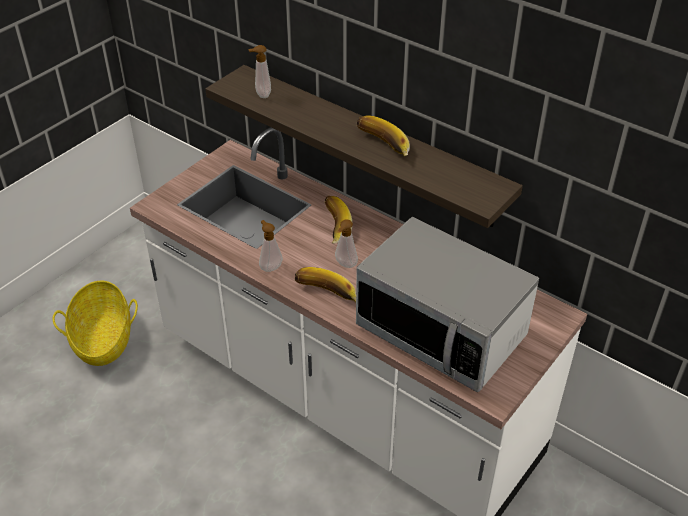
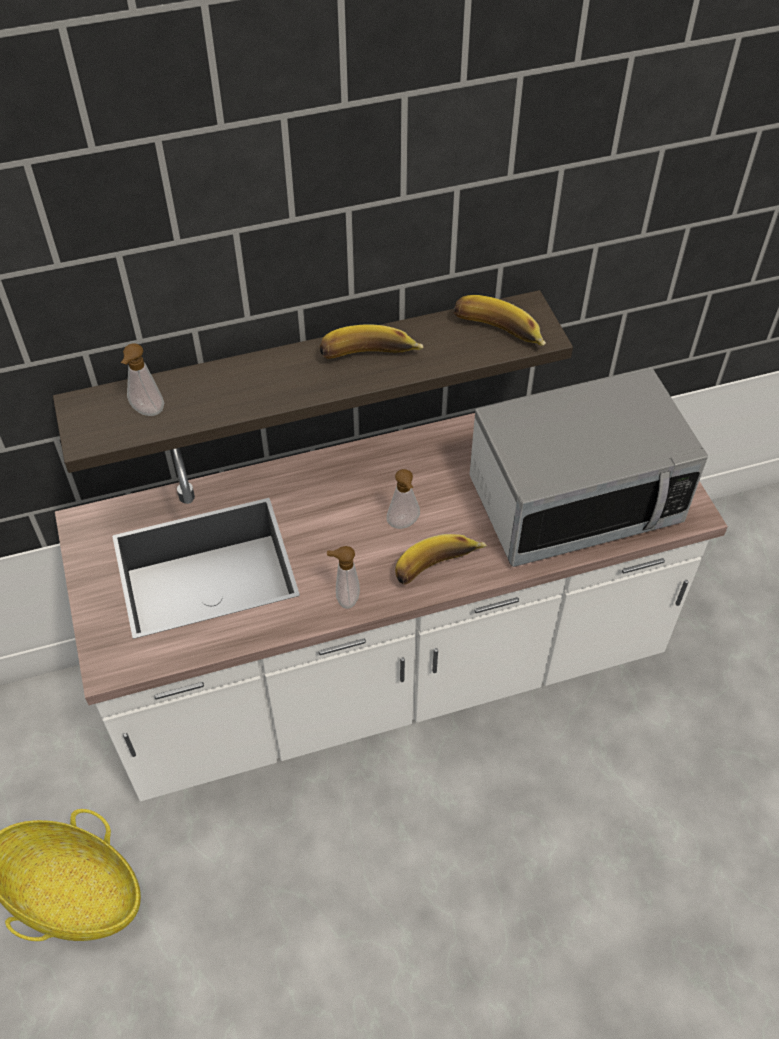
camera: 55 degrees left, 10 degrees up
(332, 228) = (330, 501): banana -> banana (496, 336)

